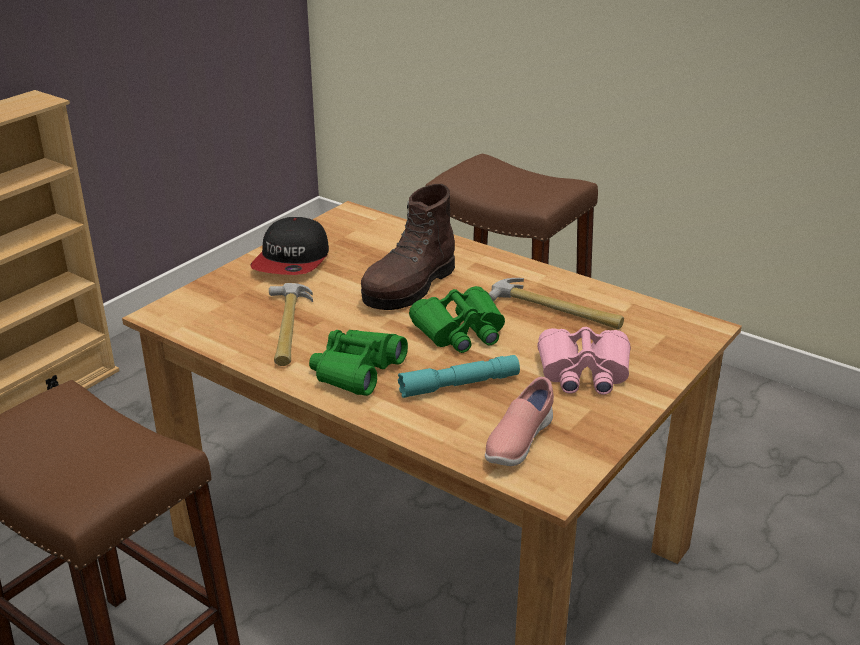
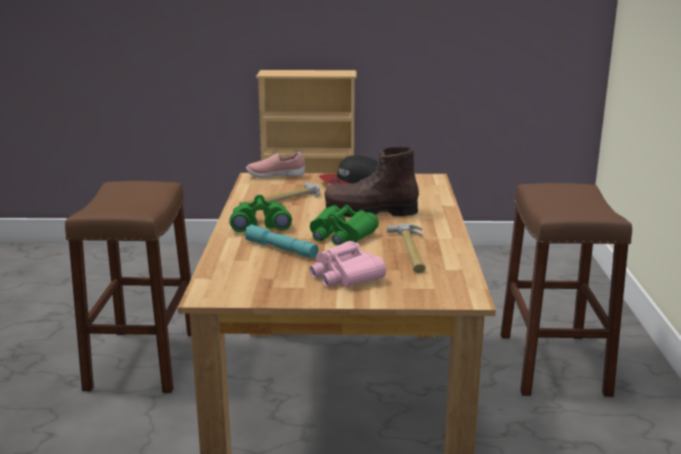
camera: 55 degrees right, 10 degrees down
(518, 442) = (241, 277): pink shoe -> pink shoe (275, 176)

